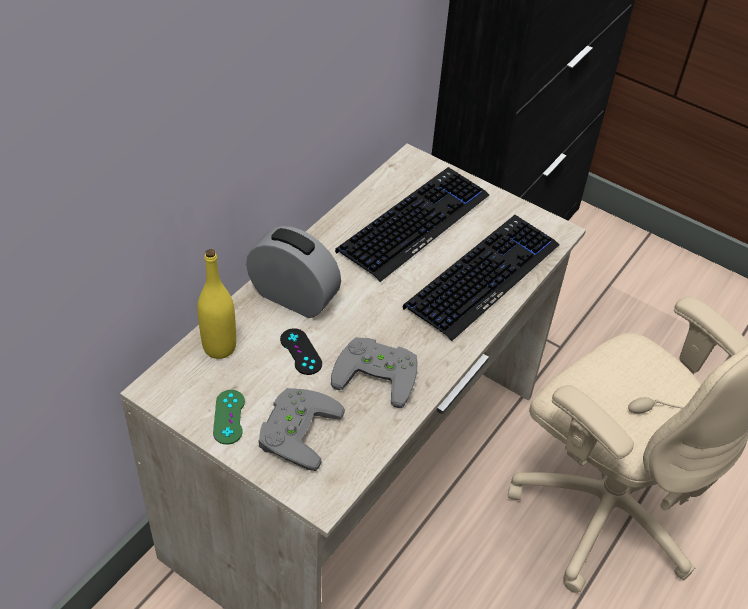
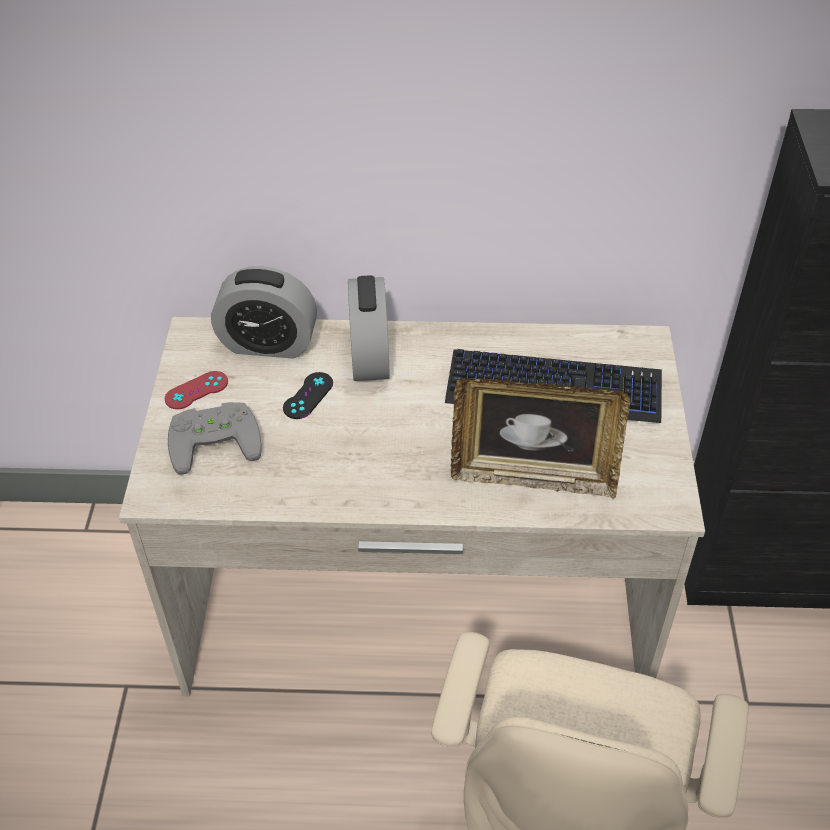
camera: 60 degrees right, 0 degrees up
(219, 347) = (268, 344): yellow bottle -> alarm clock
(229, 417) = (196, 390): green game controller -> red game controller
(378, 372) = (330, 460): grey game controller -> none
(483, 277) = (533, 476): keyboard -> picture frame

